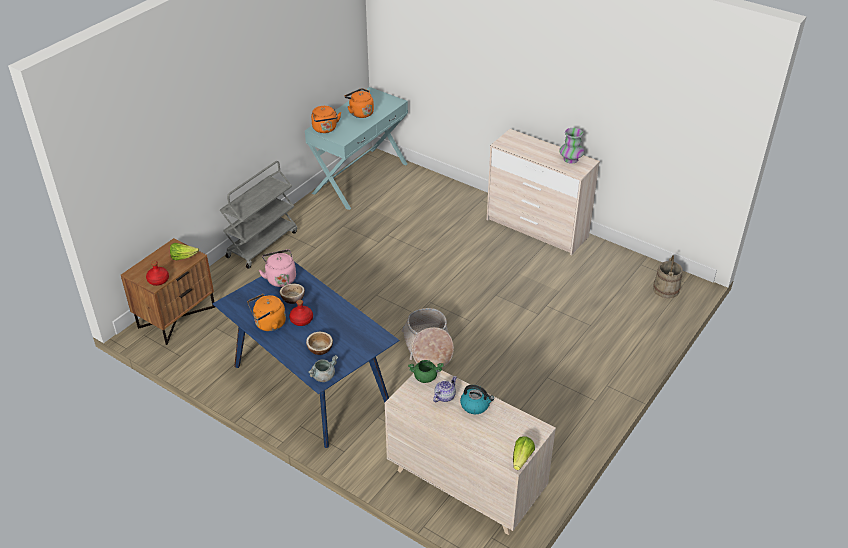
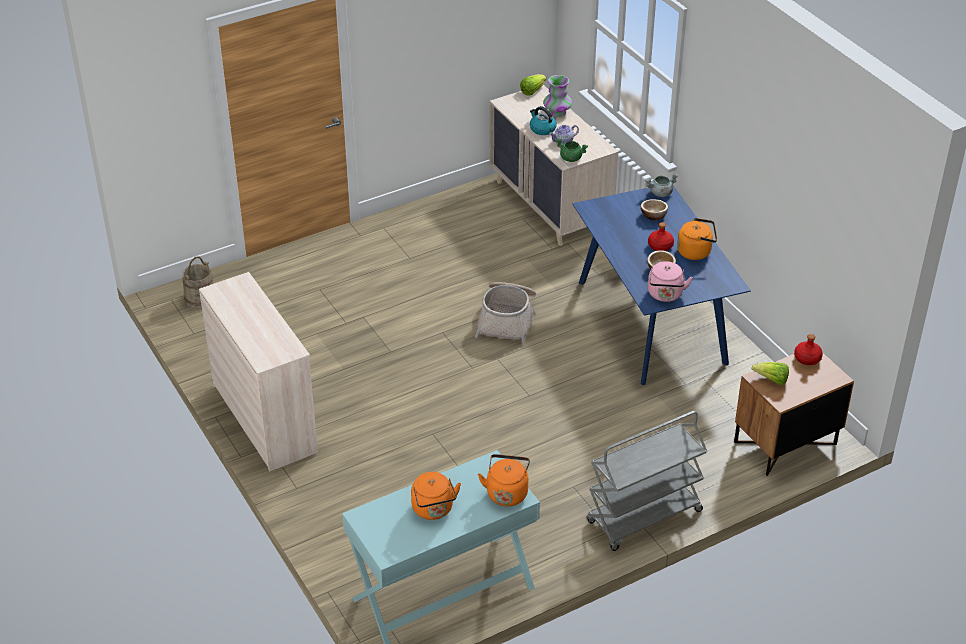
camera: 155 degrees left, 0 degrees up
(570, 159) = (231, 301): vase -> vase (557, 112)

